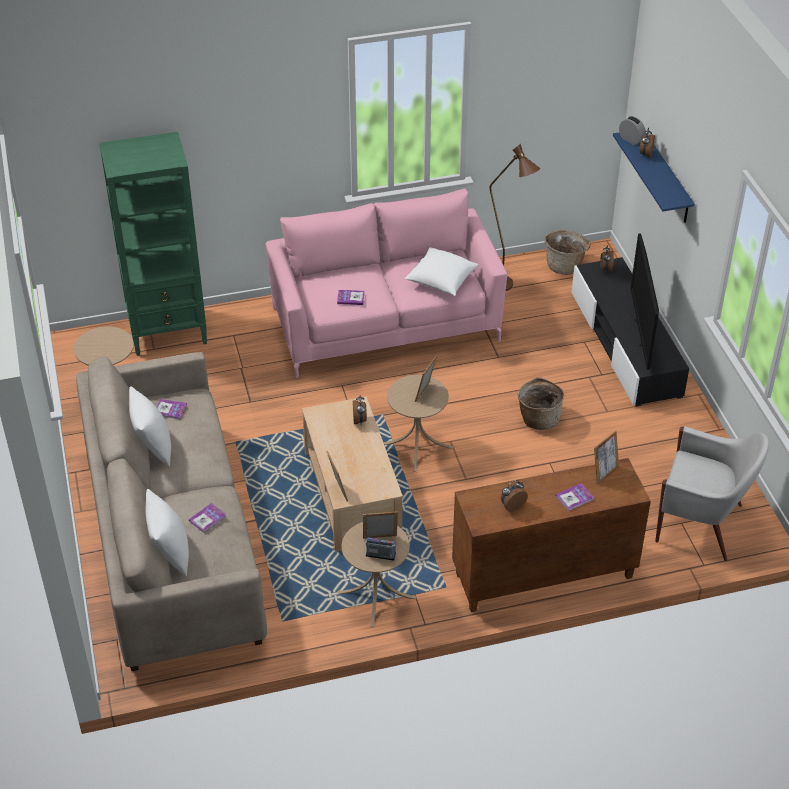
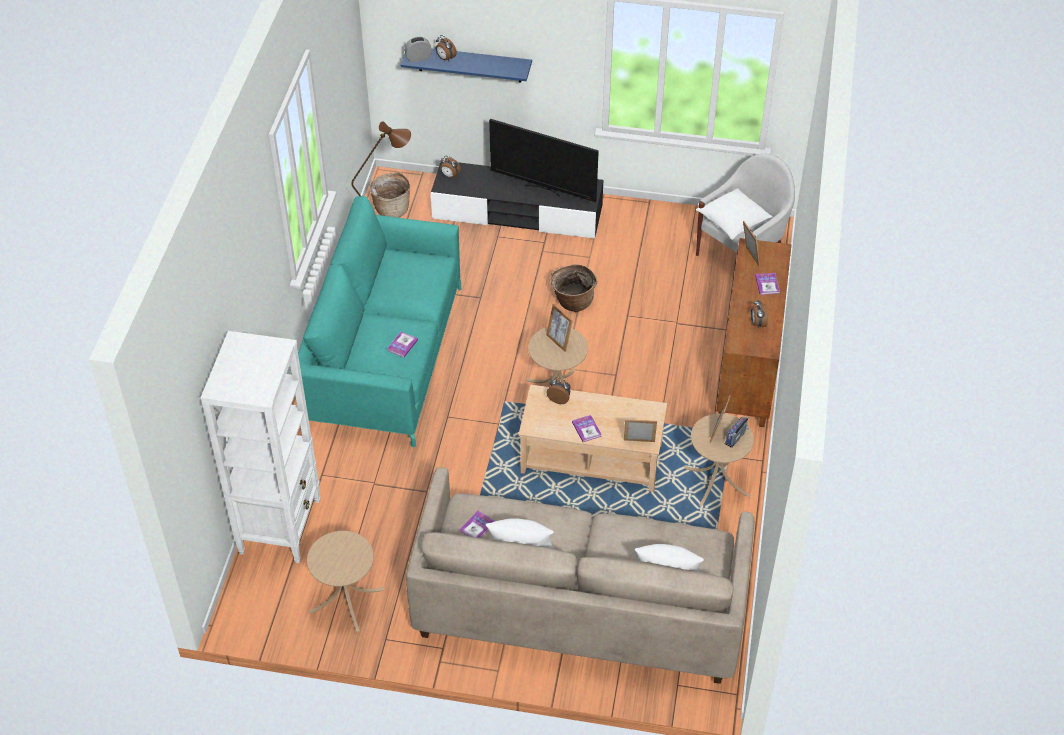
camera: 65 degrees left, 5 degrees up
(168, 332) = (281, 525): green bookcase -> white bookcase
(207, 518) = (640, 539): book -> book (586, 429)
(385, 324) = (384, 356): pink sofa -> turquoise sofa
(441, 281) = (420, 276): white pillow -> white pillow (733, 222)

